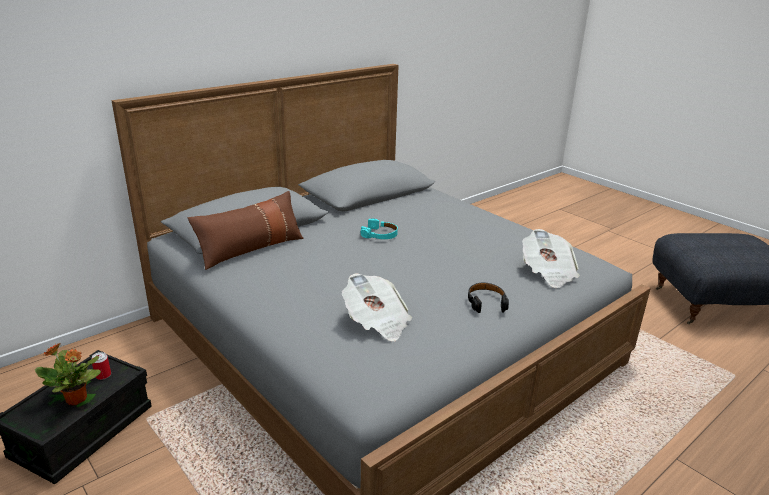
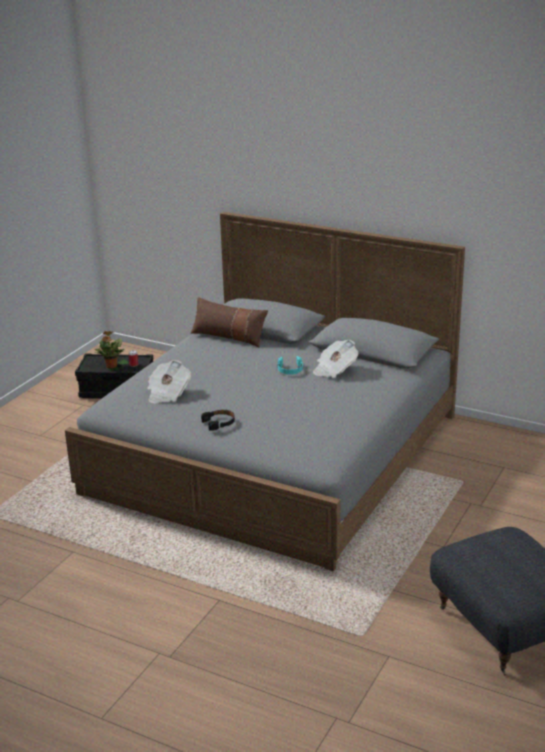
camera: 70 degrees right, 0 degrees up
(548, 272) = (286, 441): newspaper -> newspaper (334, 370)

